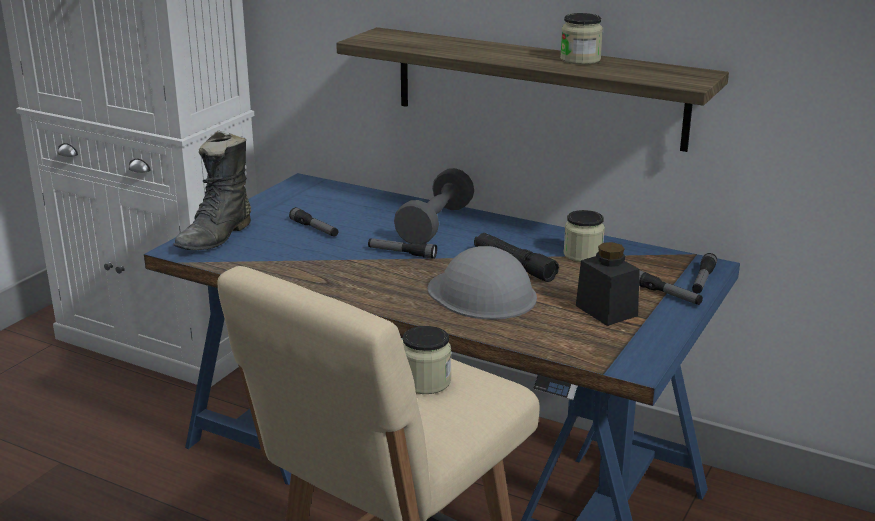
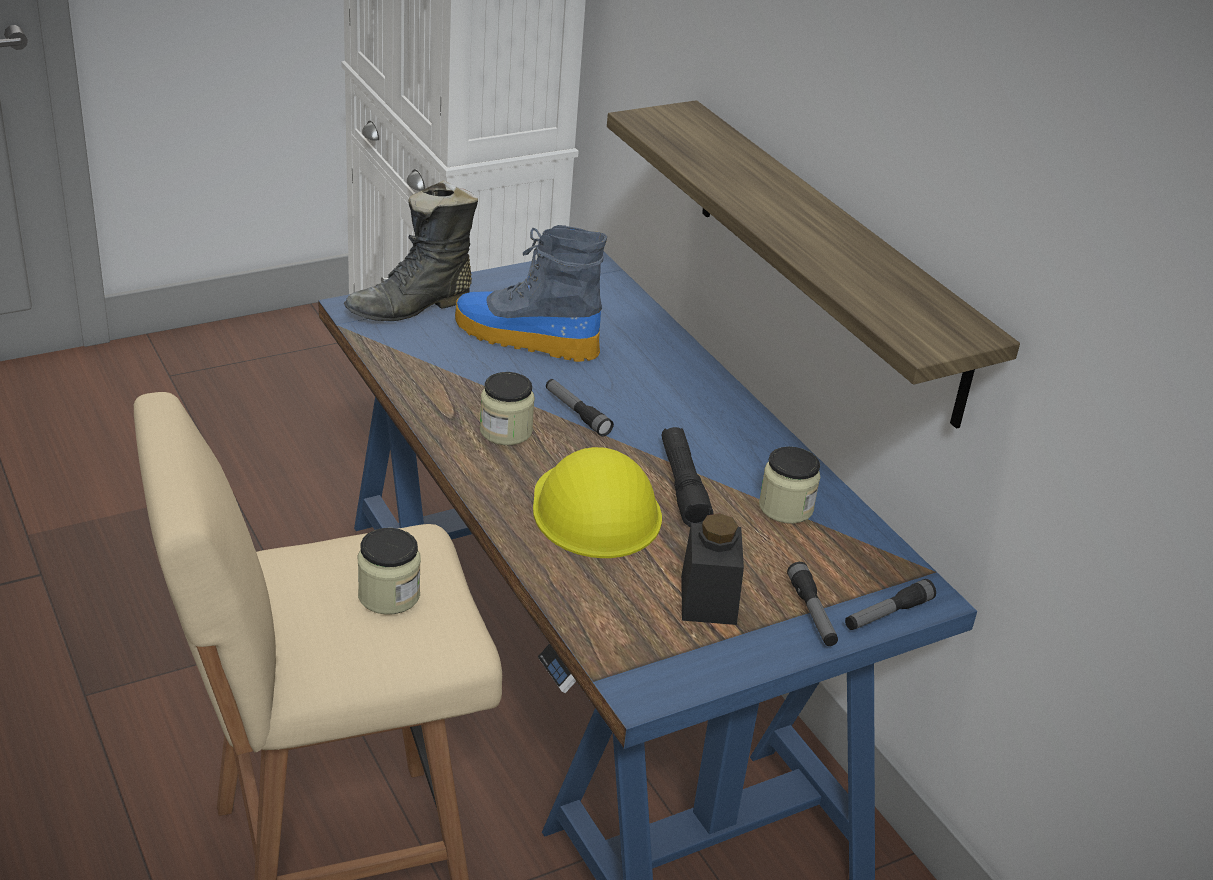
camera: 30 degrees right, 10 degrees up
(314, 229) = (524, 338): flashlight -> boot
(435, 225) = (664, 388): grey dumbbell -> none
(482, 294) = (596, 509): grey hard hat -> yellow hard hat
(580, 59) = (851, 248): jar -> jar (506, 431)

